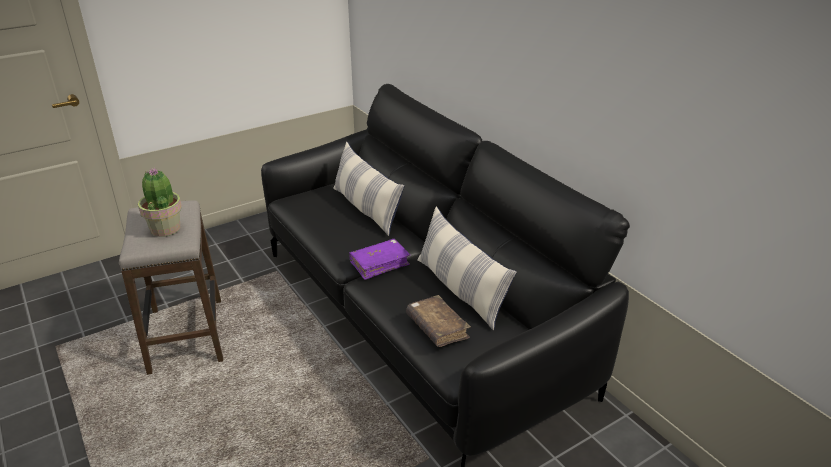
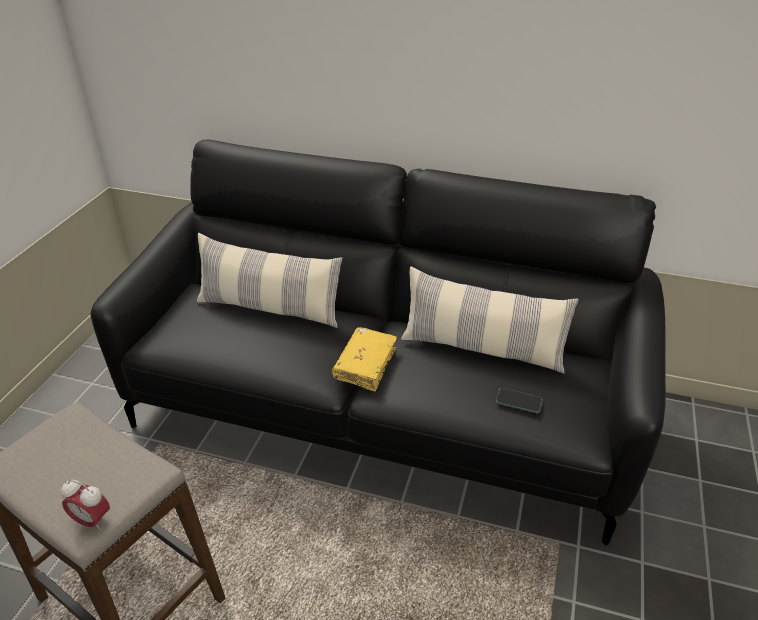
camera: 40 degrees left, 5 degrees up
(139, 249) = (92, 521): none -> alarm clock
(165, 228) = (87, 467): potted plant -> none
(379, 264) = (365, 365): purple book -> yellow book
(437, 328) = (518, 401): brown book -> phone

